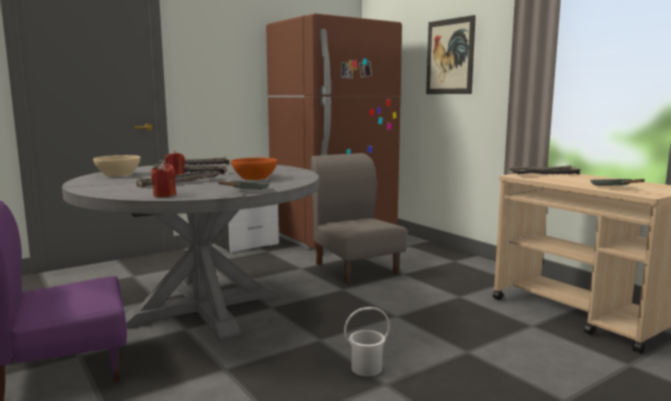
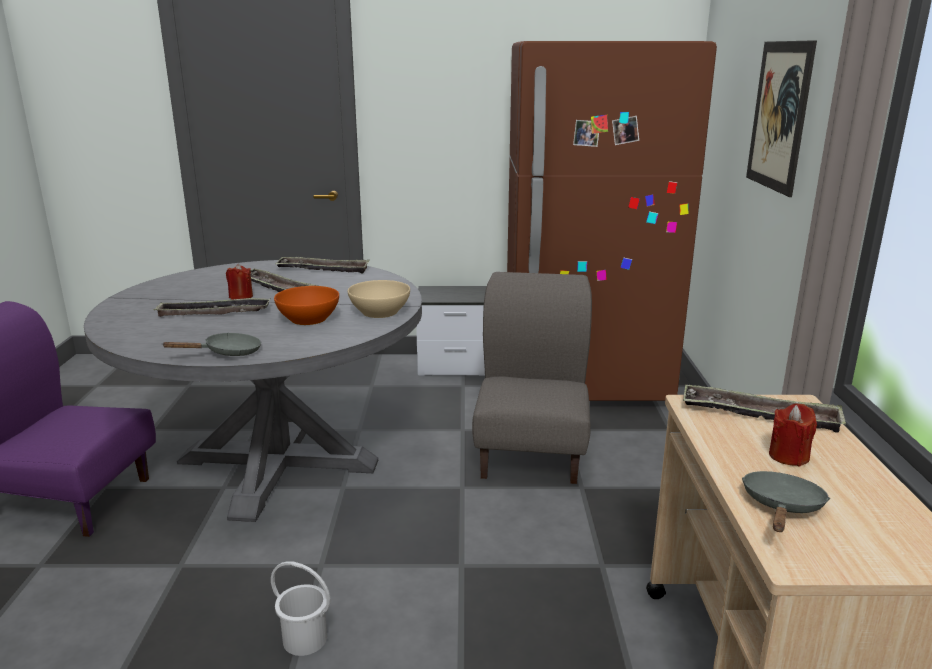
camera: 35 degrees right, 10 degrees up
(118, 174) = (207, 277): beige bowl -> beige bowl (379, 312)
(164, 195) = (139, 341): red candle -> red candle (788, 456)

